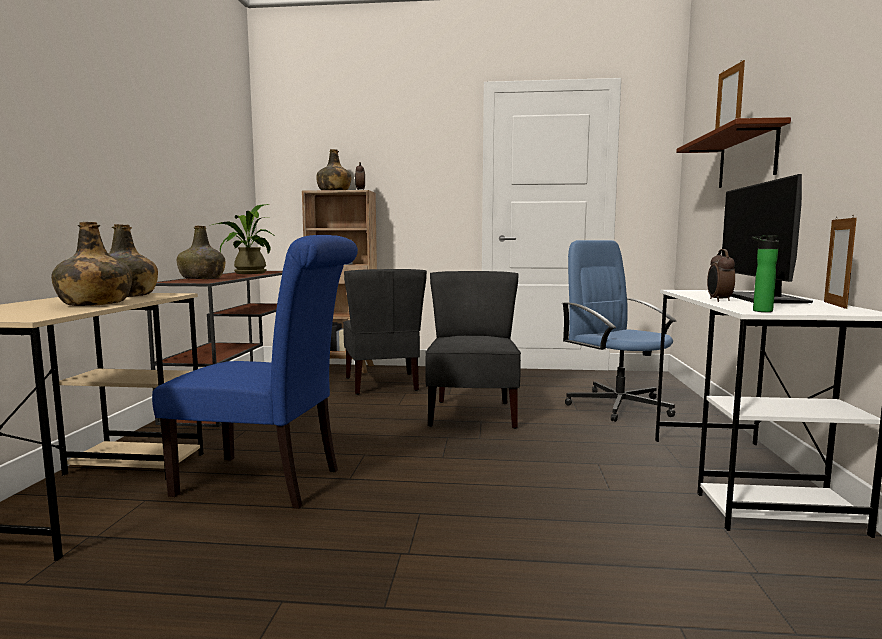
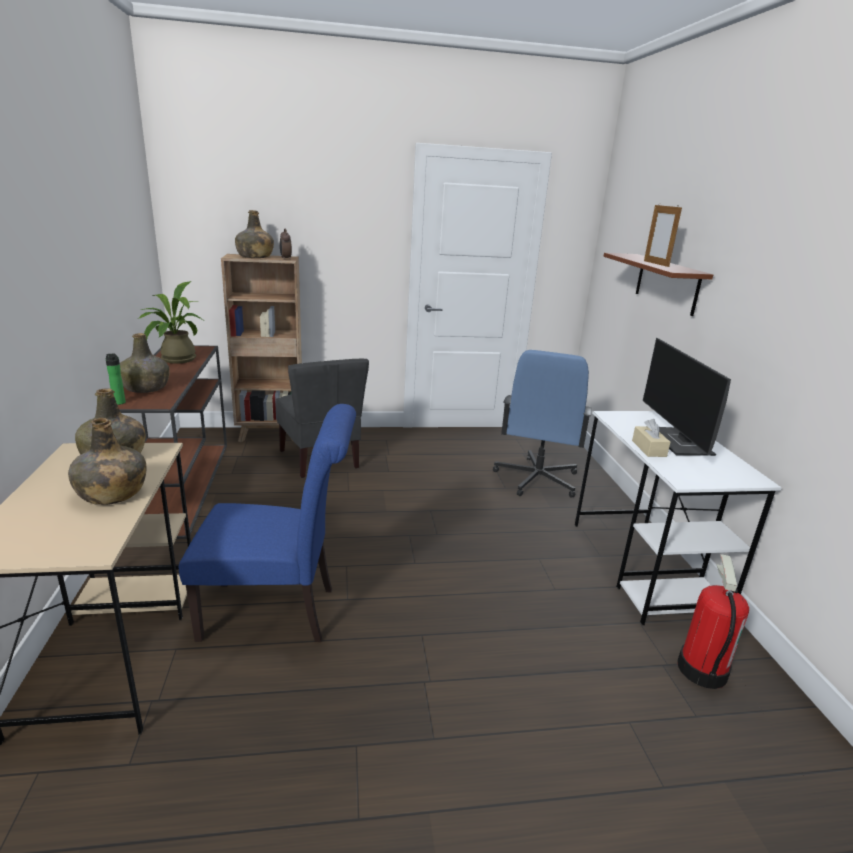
camera: 15 degrees left, 15 degrees up
(472, 414) = (419, 500): grey chair -> none
(618, 405) = (536, 479): blue office chair -> blue office chair turned 120 degrees counterclockwise
(718, 300) = (648, 448): alarm clock -> beige tissue box
(760, 311) = (686, 480): bottle -> bottle (119, 402)
(814, 583) = (701, 669): none -> fire extinguisher
(835, 305) = (730, 458): picture frame -> none

